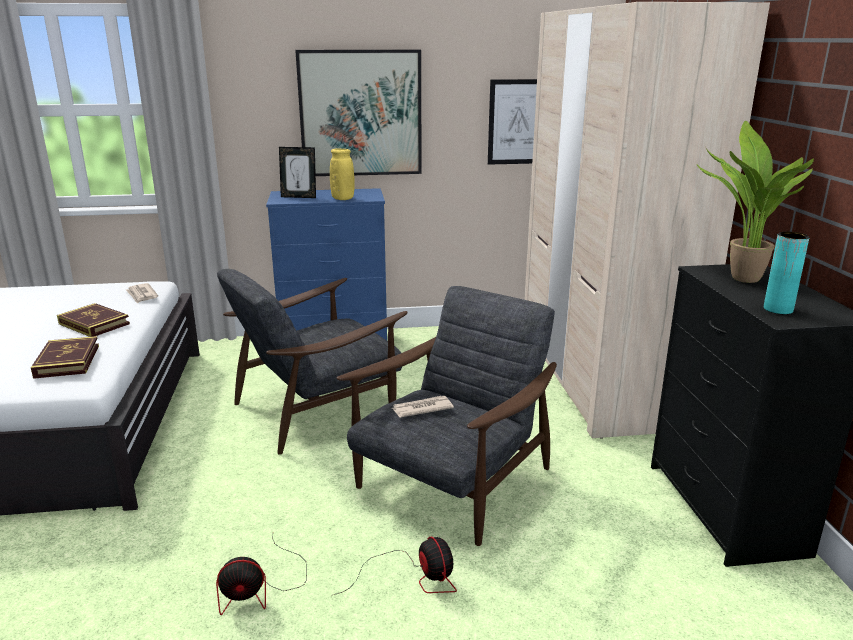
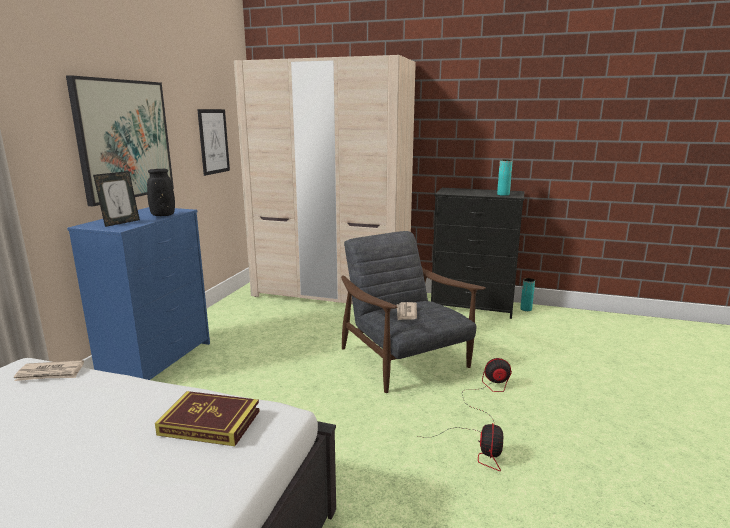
camera: 65 degrees left, 5 degrees down
(94, 324) = (101, 407): book -> none
(318, 408) = (259, 388): grey armchair -> none
(343, 199) = (163, 215): yellow vase -> black vase
(740, 279) = (462, 192): potted plant -> none
(803, 581) = (526, 309): none -> turquoise vase

